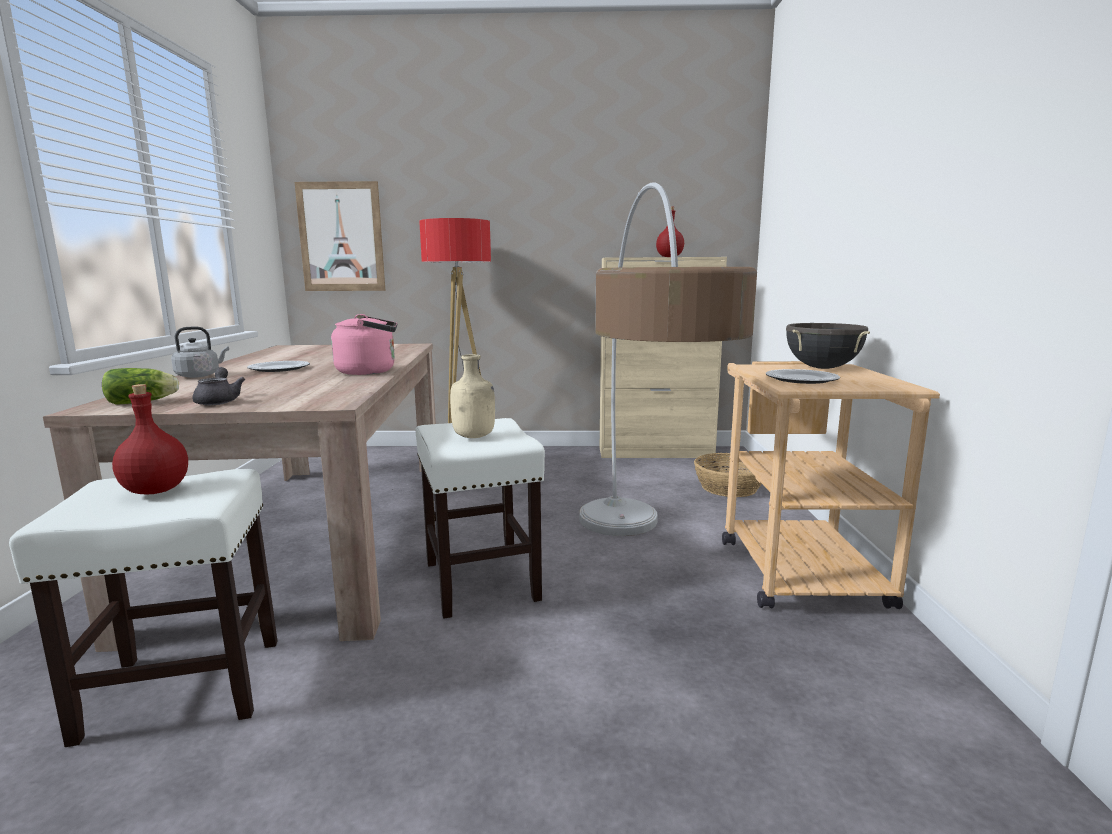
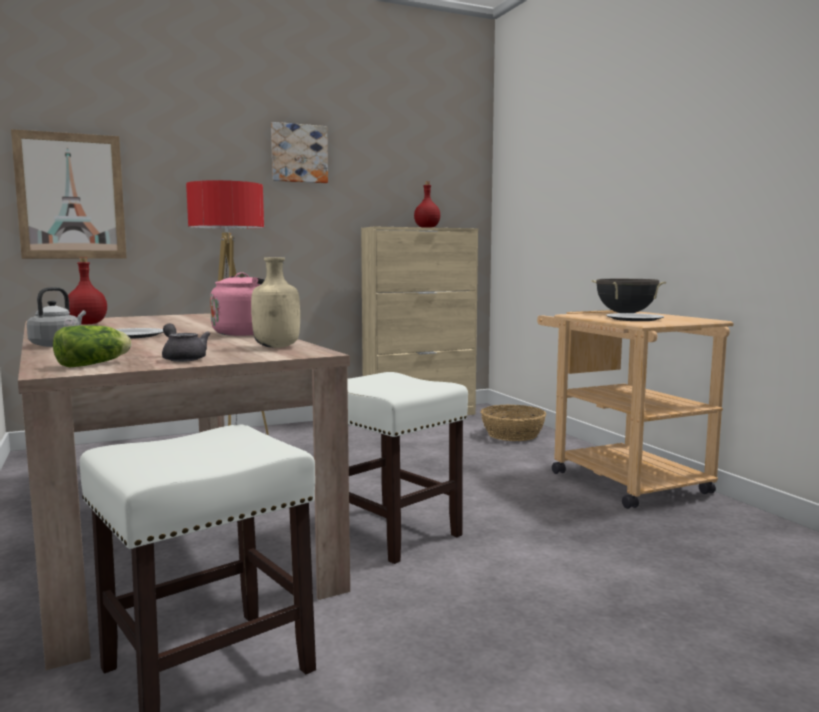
camera: 25 degrees left, 5 degrees down
(157, 491) = (192, 447): red bottle -> red bottle (88, 324)
(474, 436) = (395, 385): beige bottle -> beige bottle (278, 347)
(540, 185) = (299, 153): none -> picture
(639, 571) = (514, 501): floor lamp -> none

